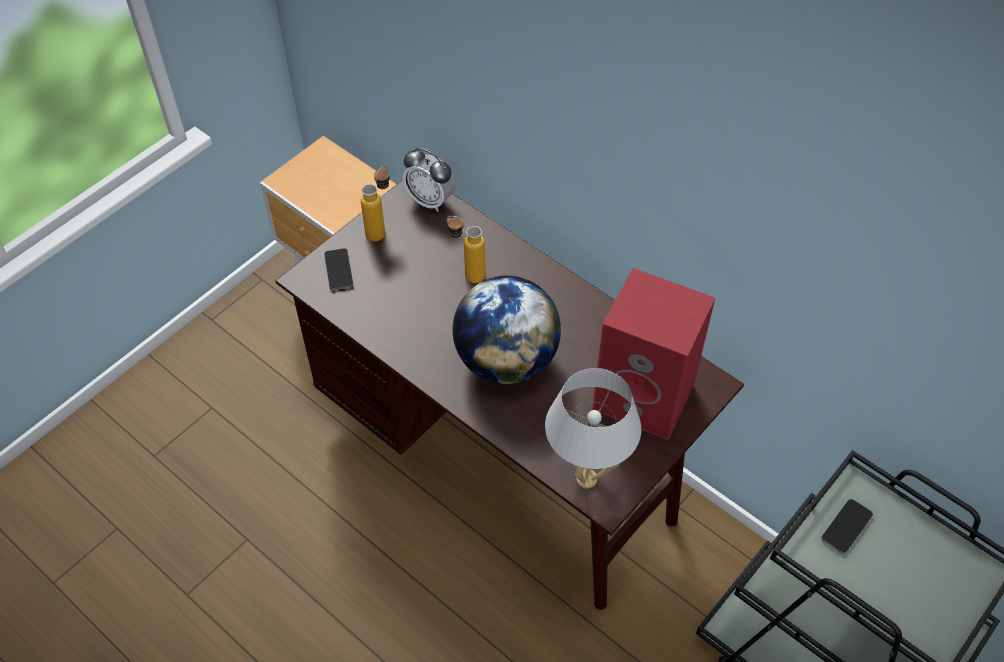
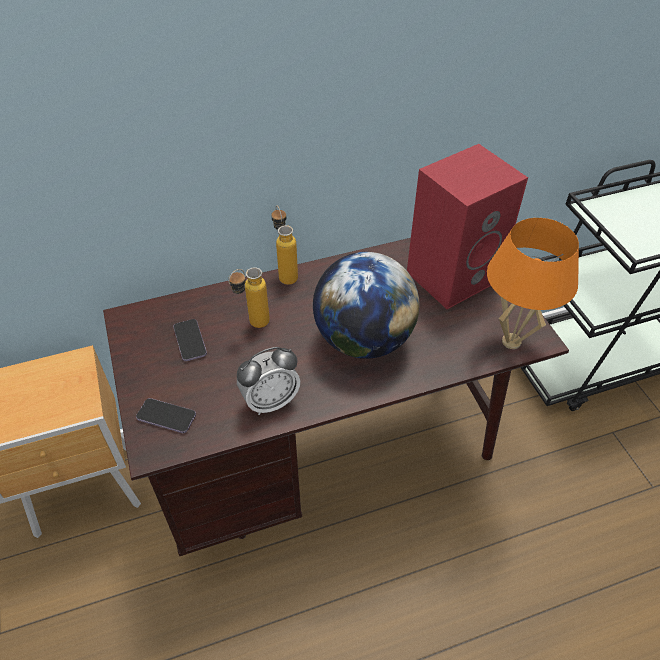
camera: 60 degrees left, 5 degrees down
(381, 230) = (148, 363): bottle -> bottle (285, 273)
(430, 200) = (149, 314): alarm clock -> alarm clock (270, 401)
(586, 479) = (511, 342): white table lamp -> orange table lamp
(846, 527) = (620, 227): phone -> phone (190, 341)

